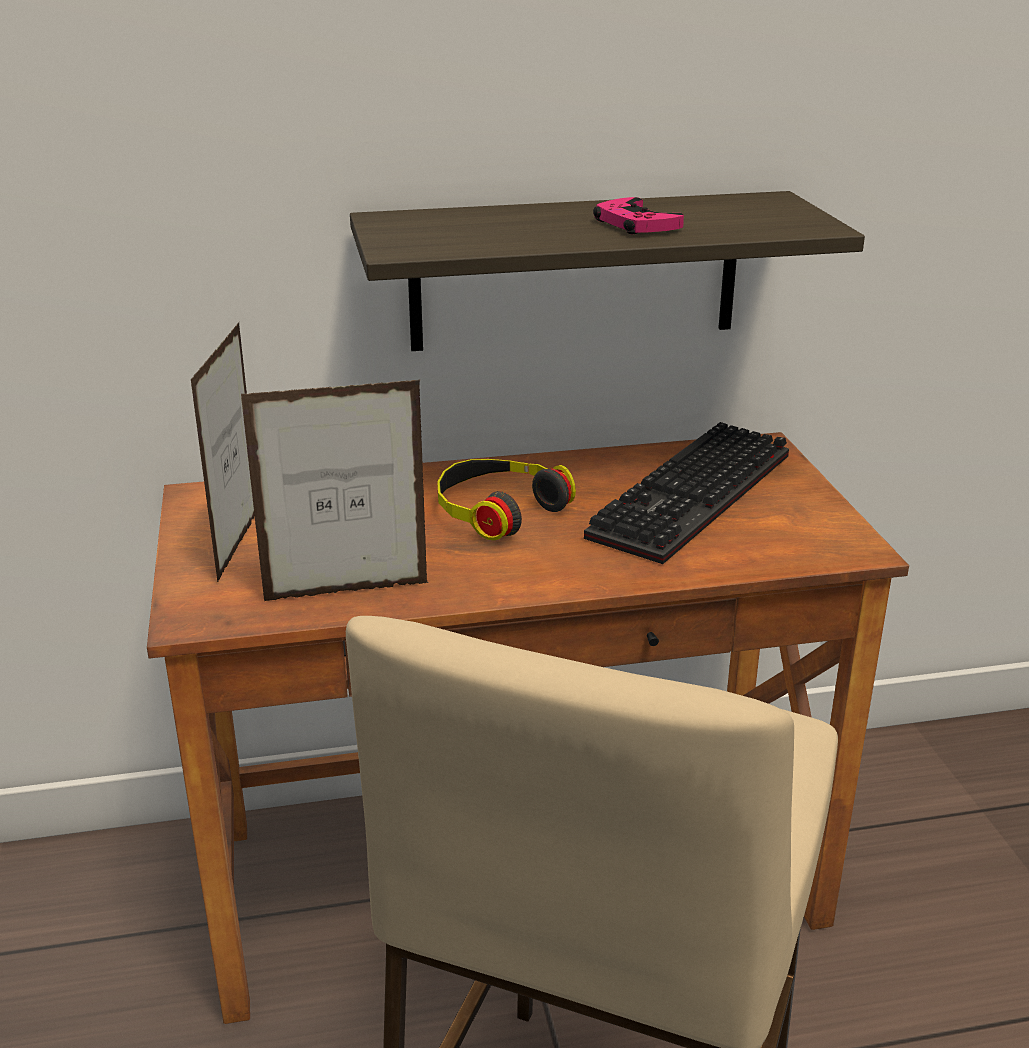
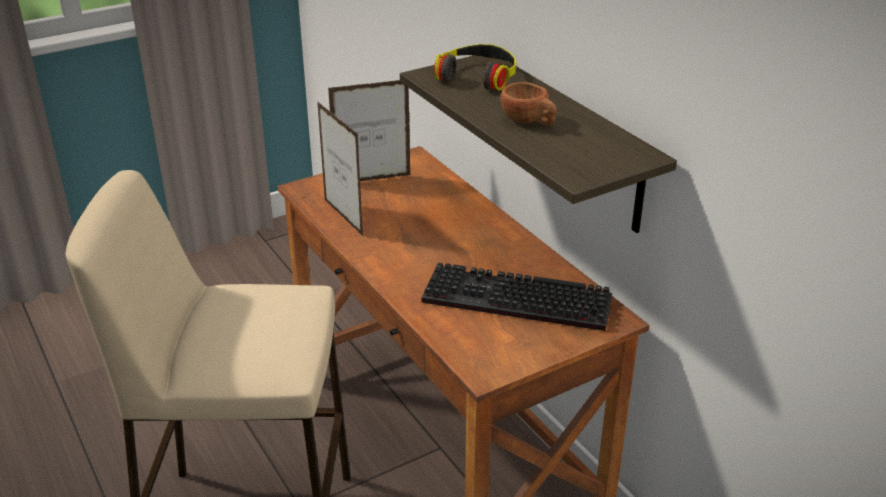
camera: 70 degrees right, 5 degrees up
(498, 510) = (453, 239): headphones -> headphones (478, 76)
(635, 225) = (529, 122): pink game controller -> brown cup

